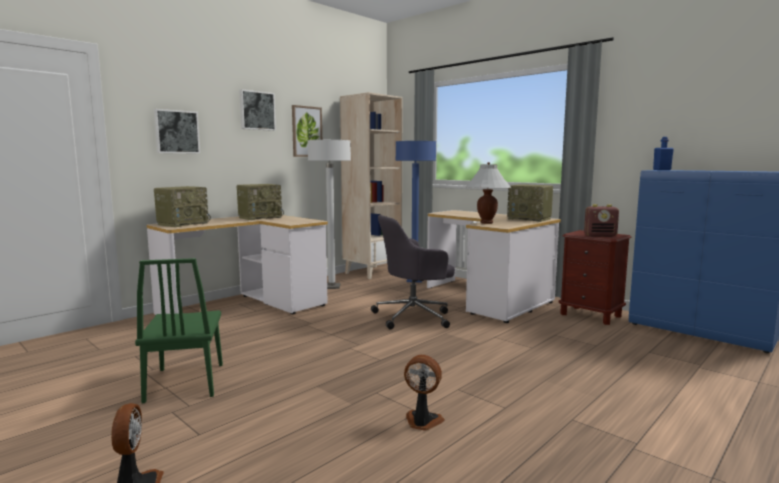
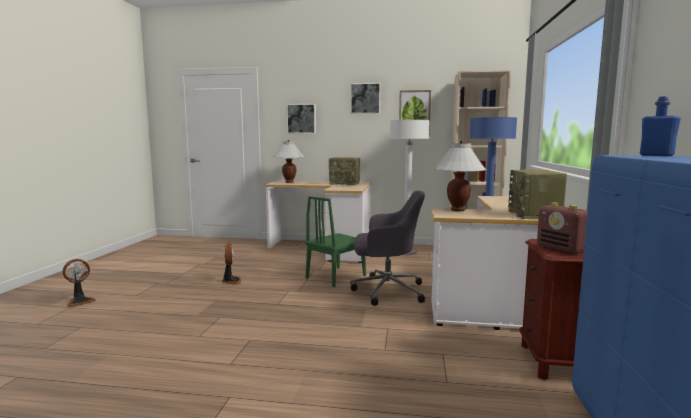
camera: 55 degrees right, 0 degrees up
(183, 224) = (289, 182): radio -> white table lamp
(185, 382) = (193, 274): green chair -> green chair (336, 276)
(414, 317) = (386, 290): grey office chair -> grey office chair turned 150 degrees clockwise
(422, 422) = (184, 341): fan -> fan (231, 281)

